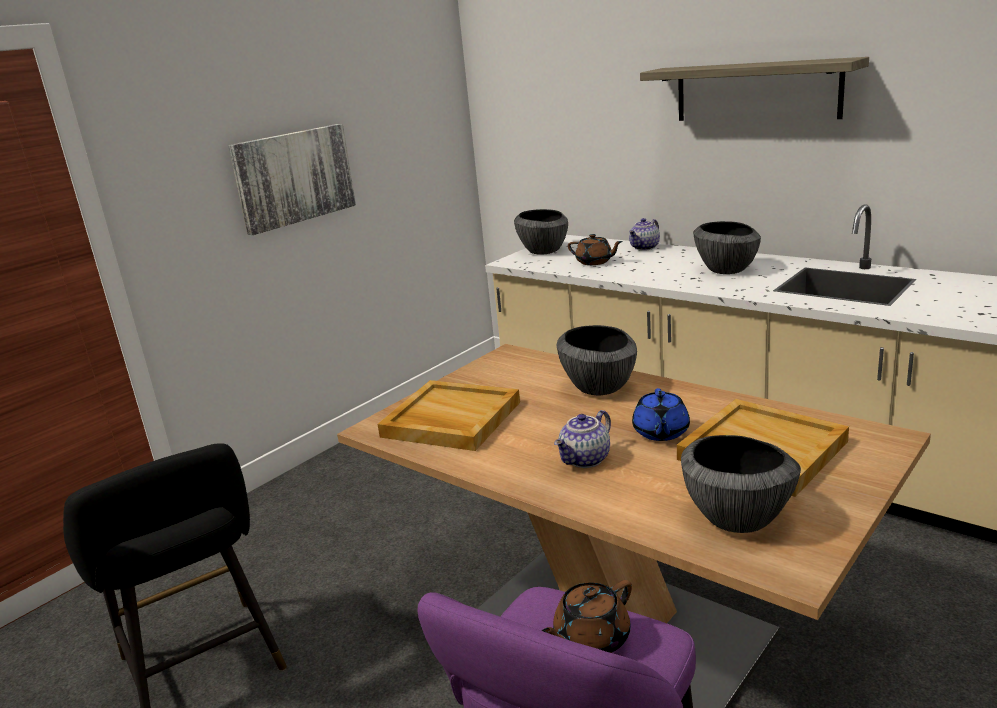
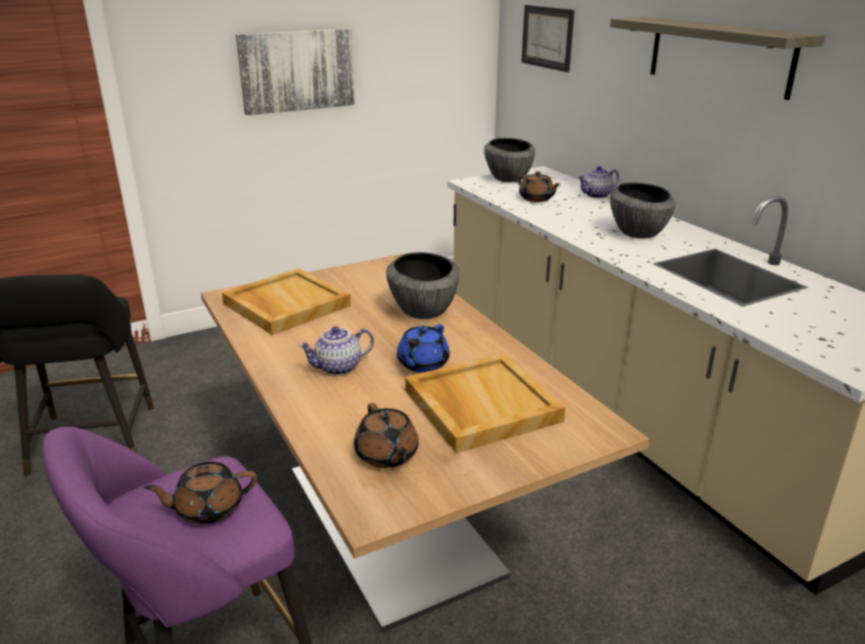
camera: 20 degrees right, 5 degrees up
(539, 105) = (547, 37): none -> picture
(738, 519) = (387, 455): bowl -> brown teapot

